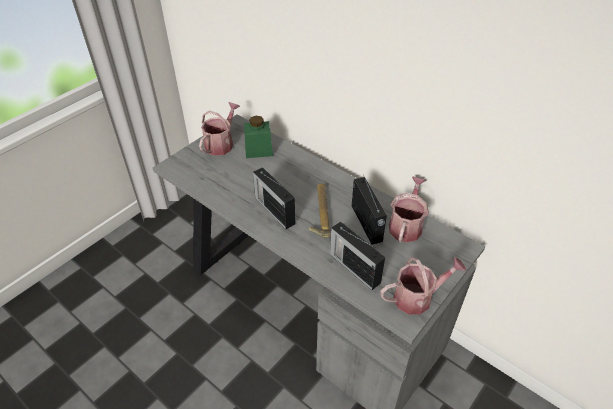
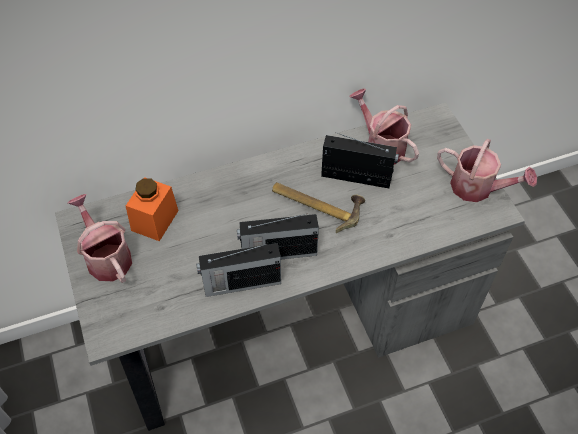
camera: 60 degrees left, 10 degrees up
(258, 150) = (155, 220): green jar -> orange jar
(354, 267) = (411, 219): radio -> radio (240, 283)
(417, 297) = (478, 188): watering can -> watering can turned 105 degrees clockwise

